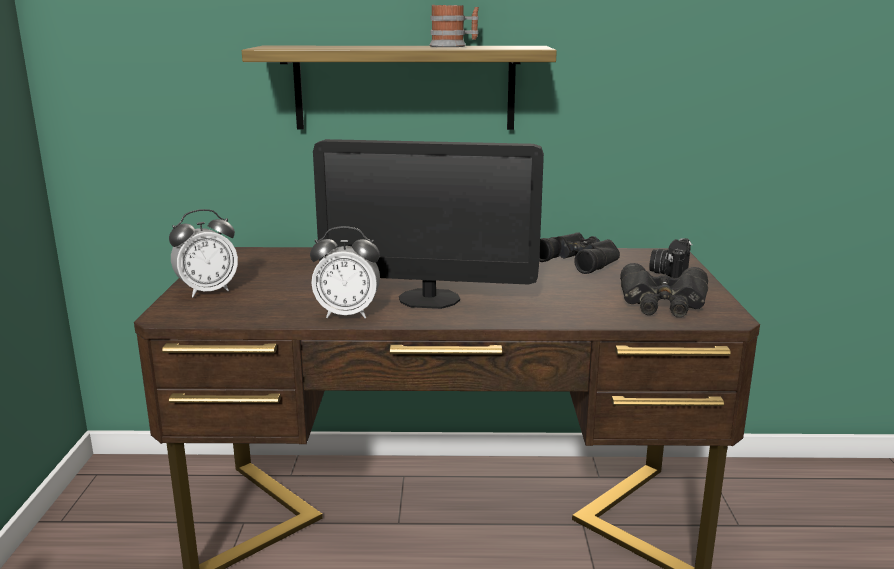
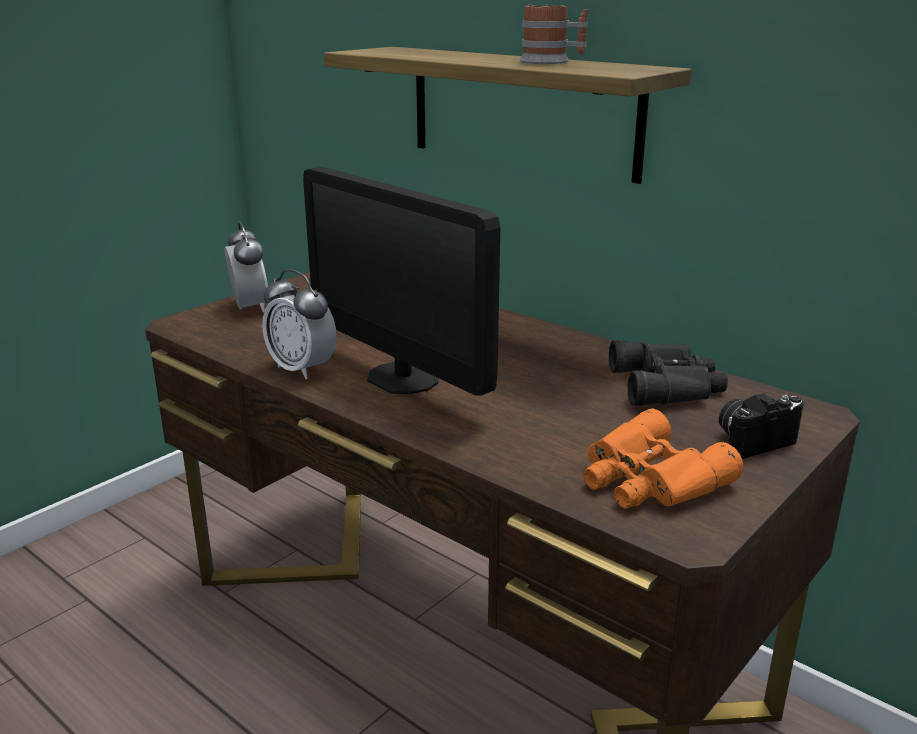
camera: 40 degrees right, 5 degrees up
(207, 291) = (250, 308): alarm clock -> alarm clock turned 120 degrees counterclockwise
(663, 303) = (648, 480): black binoculars -> orange binoculars

